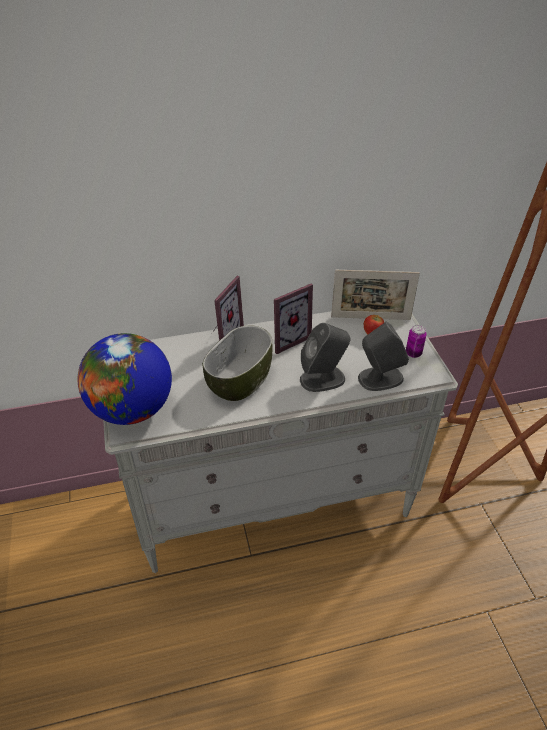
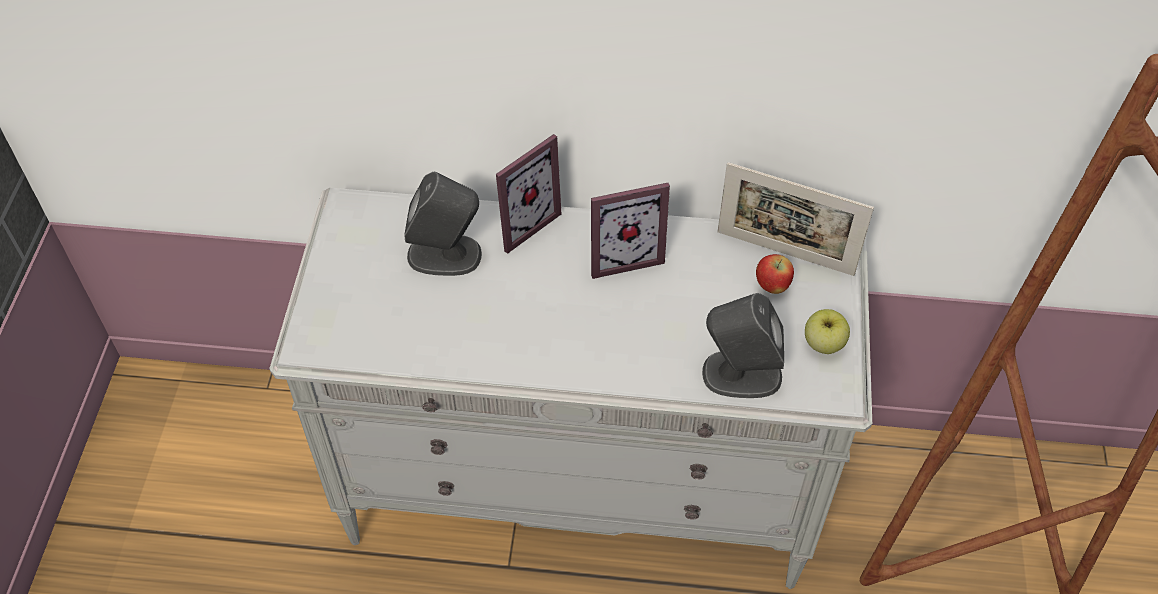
camera: 20 degrees right, 10 degrees up
(132, 409) = (331, 314): globe -> none
(239, 379) = (513, 308): bowl -> none
(323, 379) = (646, 347): grey speaker -> grey speaker (445, 255)
(413, 353) = (823, 343): can -> apple

